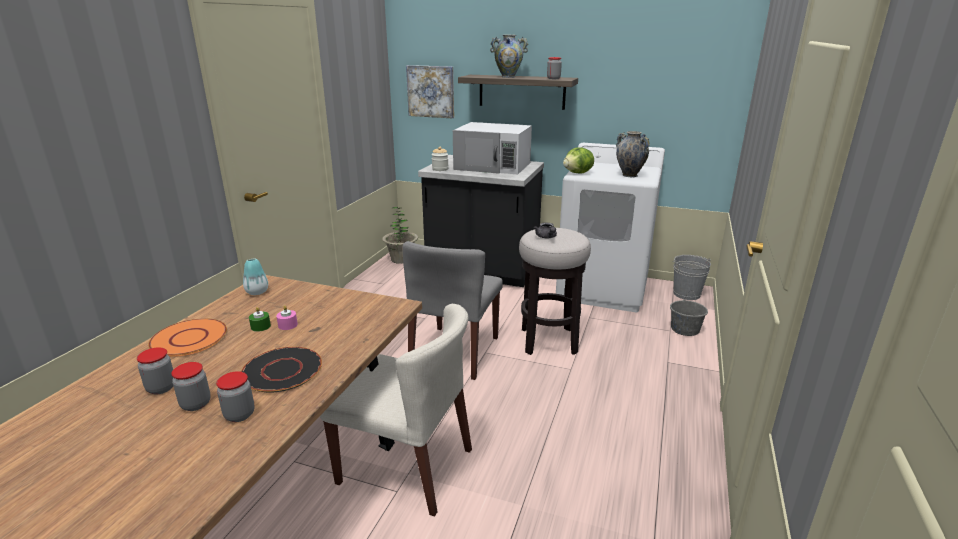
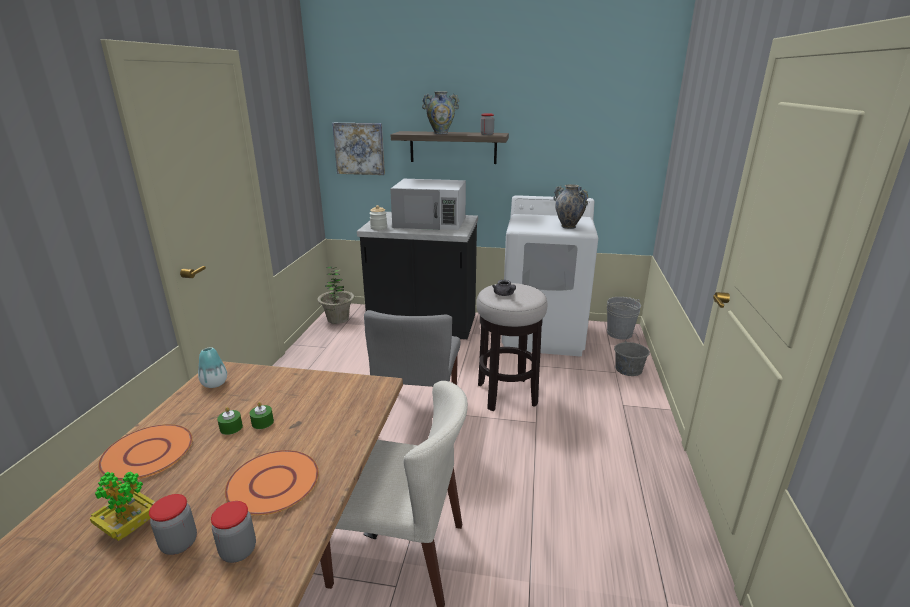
camera: 10 degrees left, 0 degrees up
(161, 388) = (129, 526): jar -> potted plant
(283, 370) = (274, 483): black plate -> orange plate
(287, 325) = (262, 422): pink candle -> green candle
(578, 173) = (519, 227): lettuce -> none

